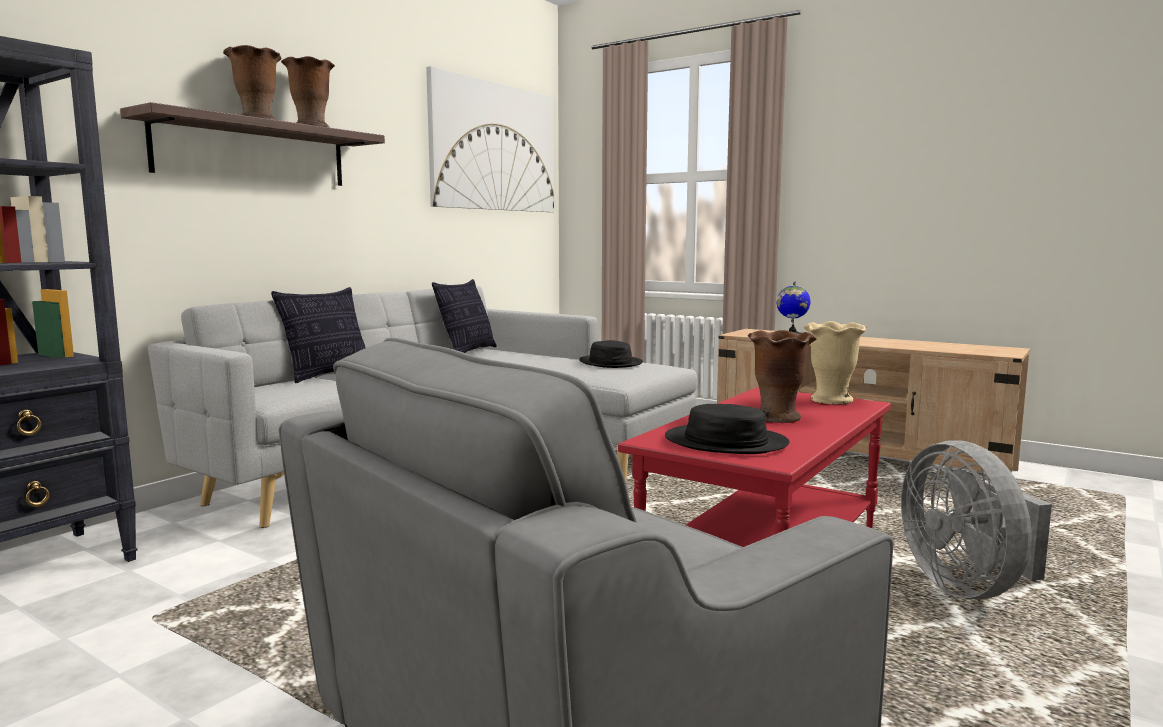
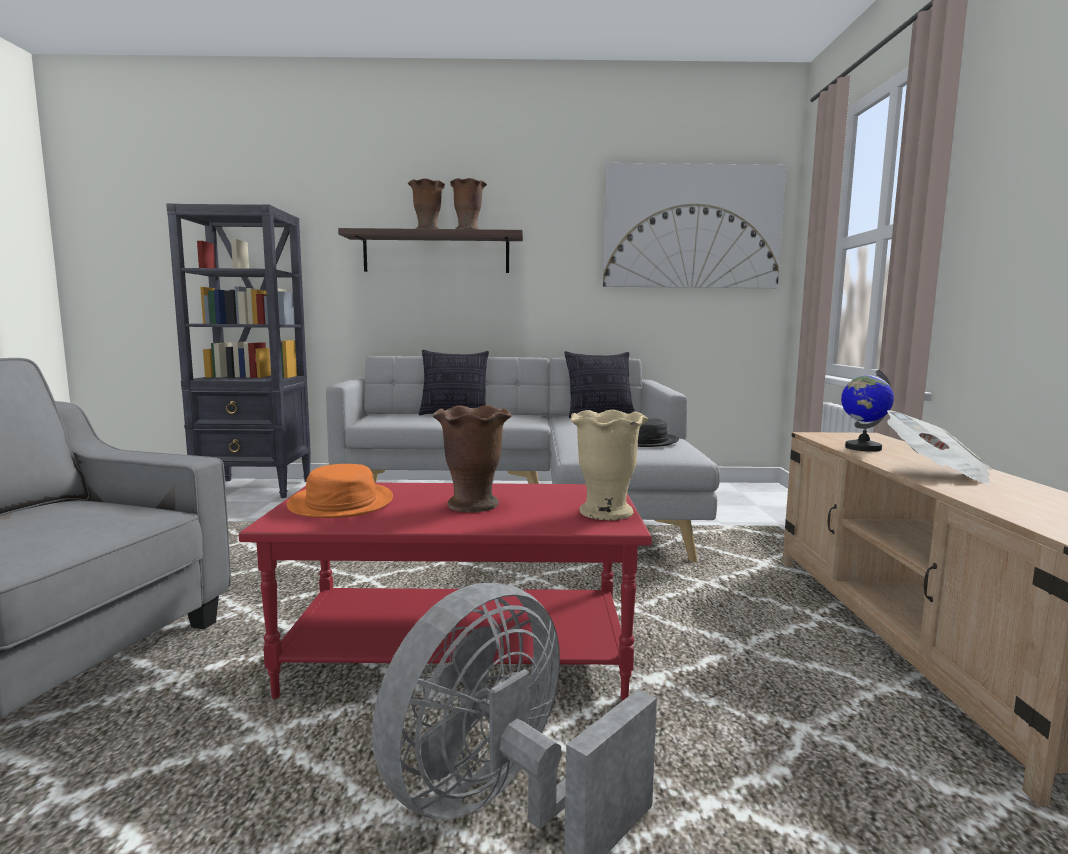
camera: 55 degrees right, 0 degrees up
(725, 442) = (341, 503): black hat -> orange hat
(870, 342) = (937, 472): none -> newspaper

